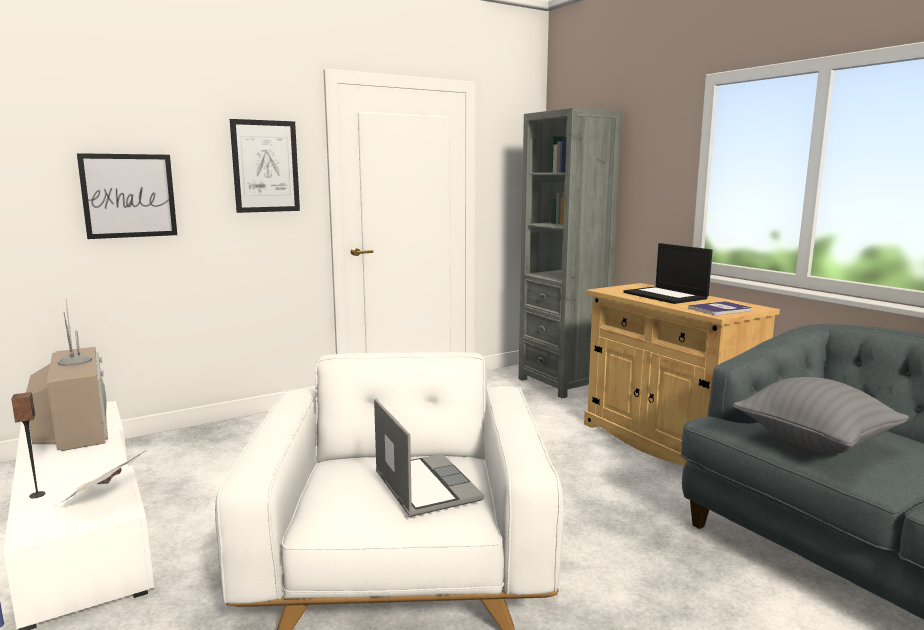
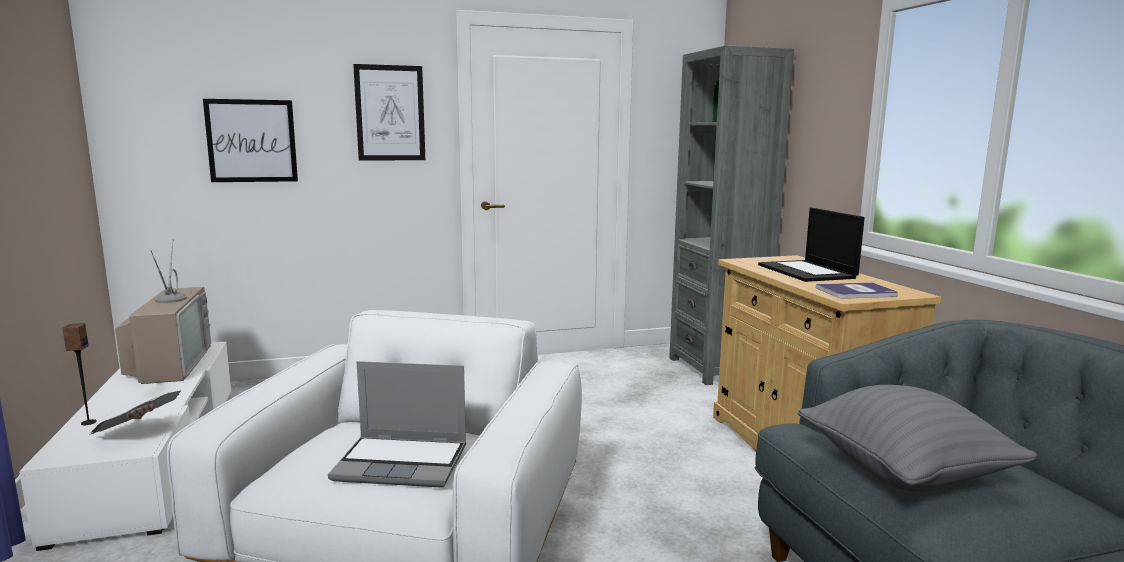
camera: 15 degrees right, 0 degrees up
(424, 486) = (403, 463): laptop -> laptop turned 105 degrees clockwise

